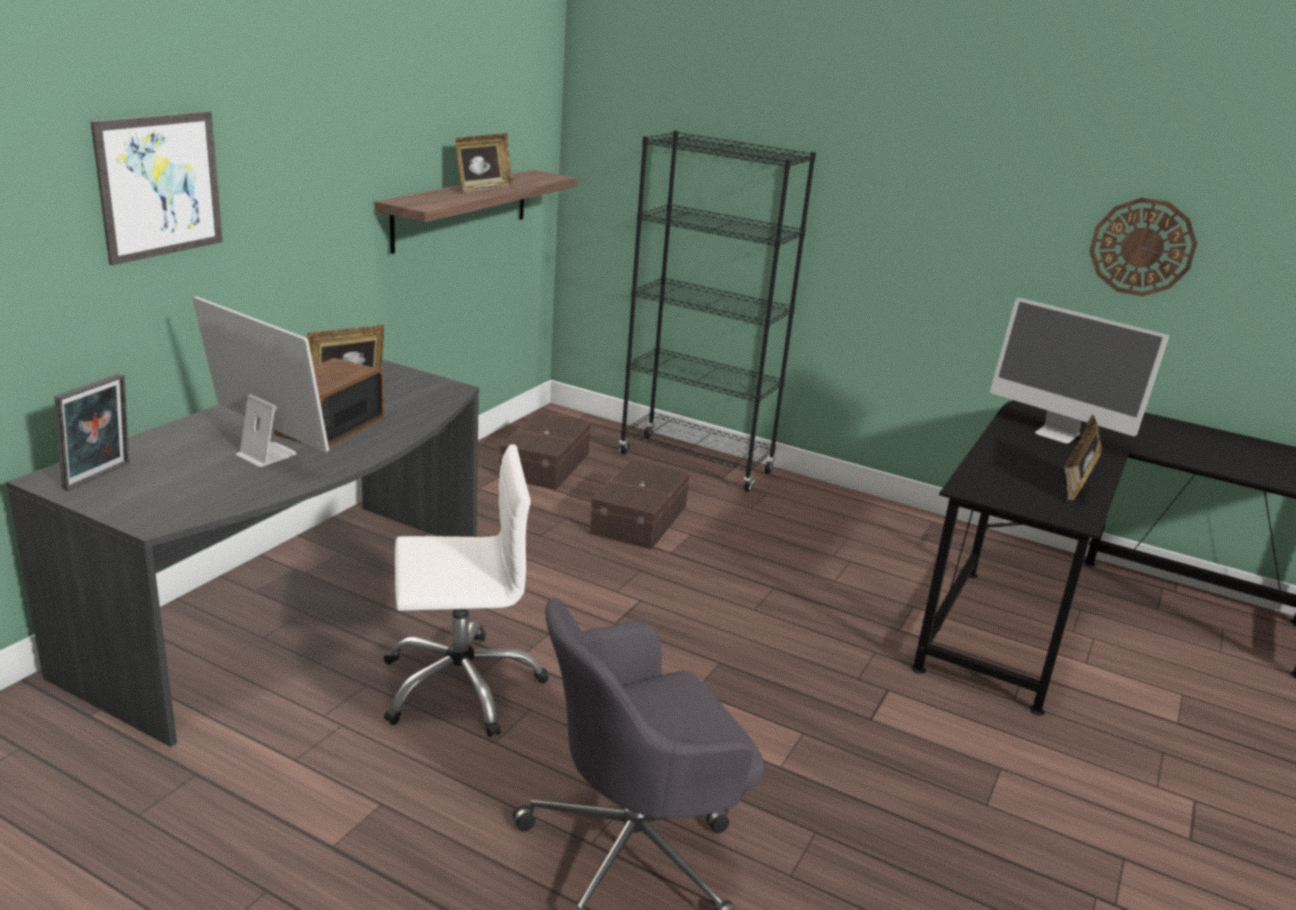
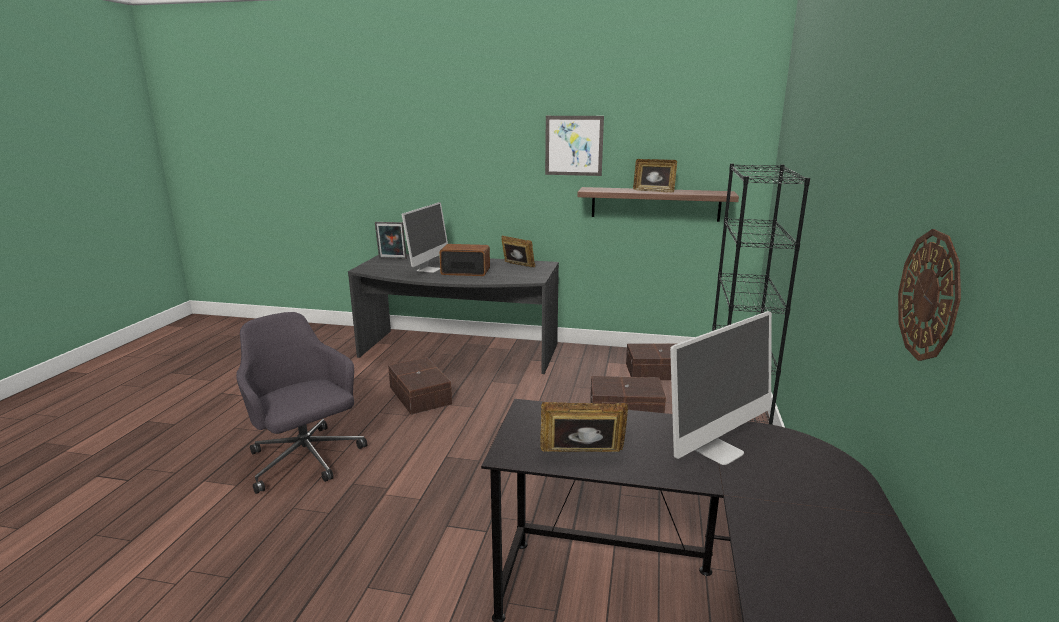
camera: 75 degrees right, 5 degrees down
(160, 186) = (456, 159): picture -> picture (574, 145)
(460, 685) = (419, 396): white office chair -> brown storage box
(1057, 433) = (717, 450): monitor -> monitor turned 150 degrees counterclockwise

